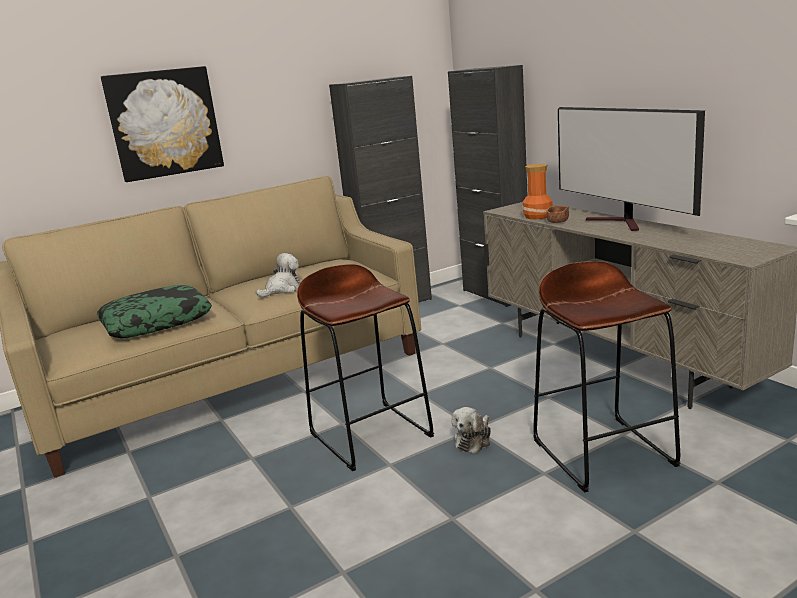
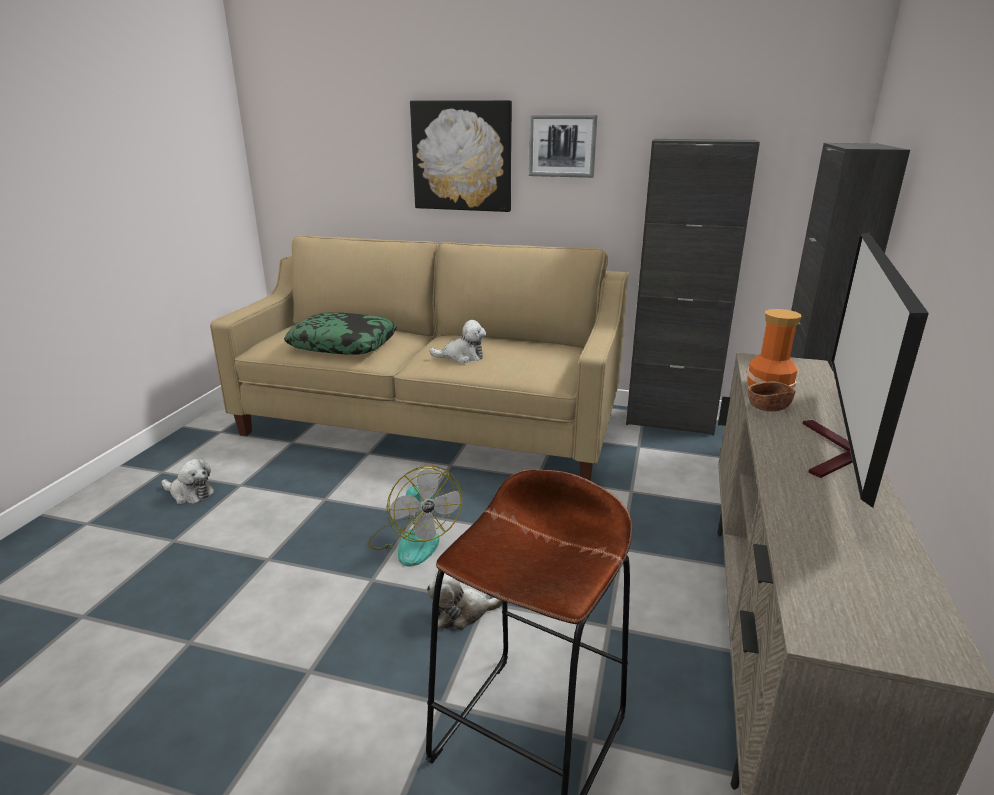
camera: 45 degrees right, 5 degrees up
(109, 530) = (190, 494): none -> plush toy
(256, 100) = (562, 146): none -> picture
(371, 434) = (413, 540): brown stool -> fan

